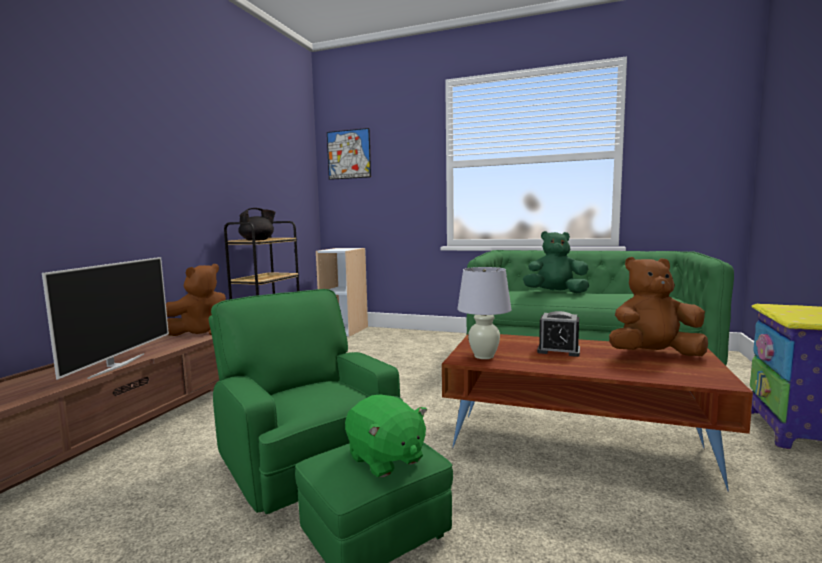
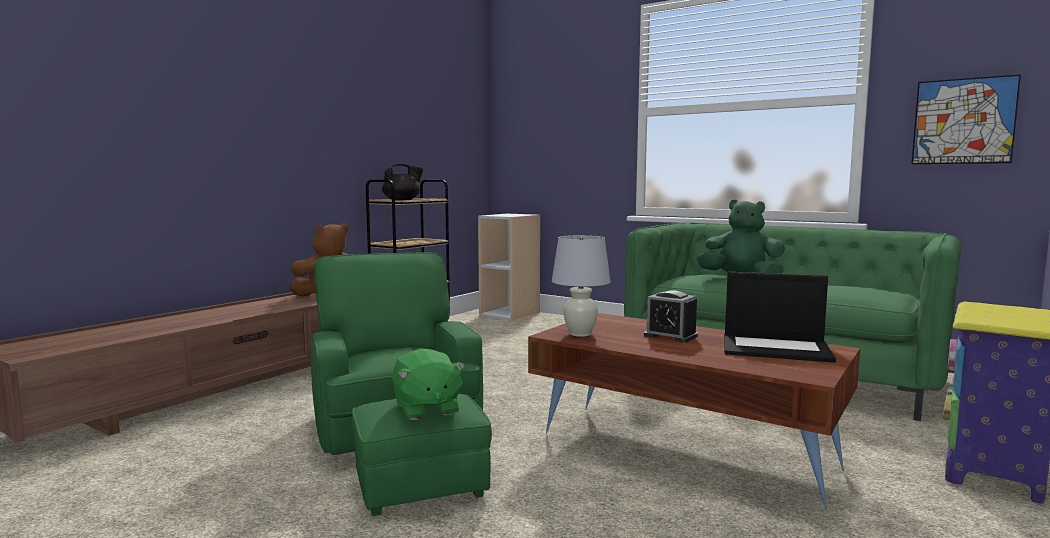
camera: 15 degrees right, 0 degrees up
(116, 365) = (238, 316): television -> none
(348, 154) = (526, 99): picture -> picture (963, 121)
(653, 355) = (777, 348): brown plush toy -> laptop

